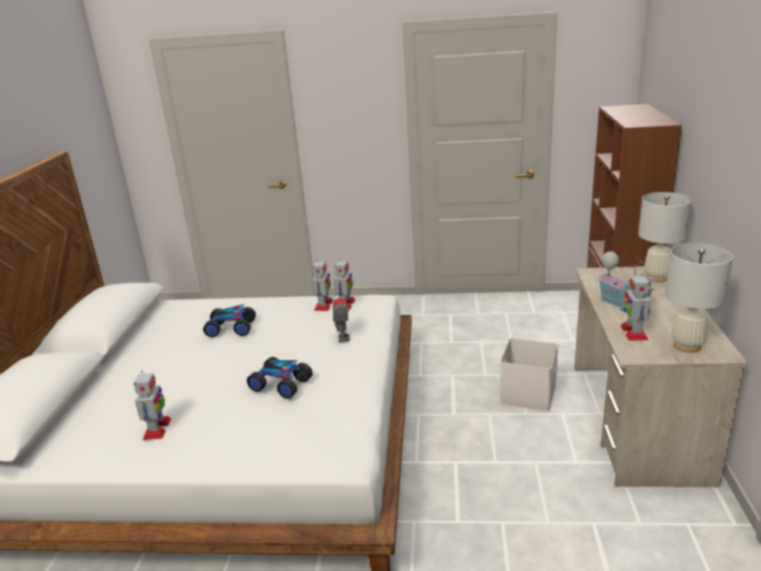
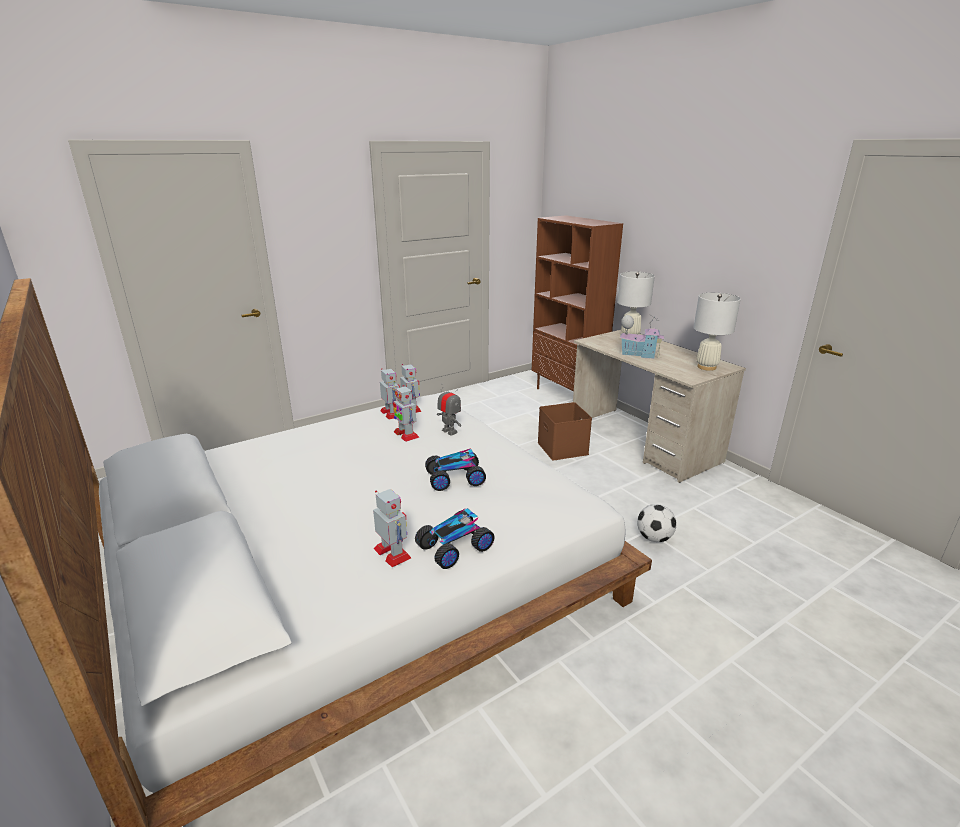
camera: 40 degrees left, 0 degrees up
(231, 328) = (328, 453): toy car -> toy car (454, 546)
(498, 533) = (654, 538): none -> football
(527, 393) = (561, 448): white storage box -> brown storage box
(633, 332) = (669, 367): toy robot -> toy robot (406, 434)

